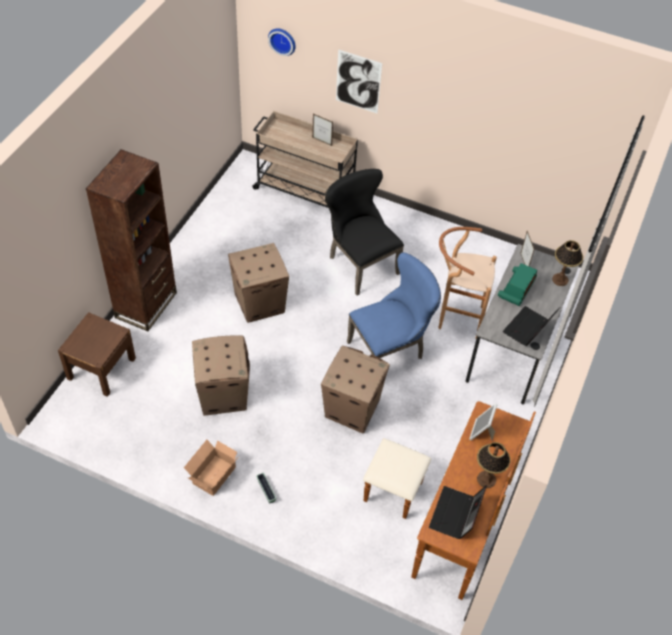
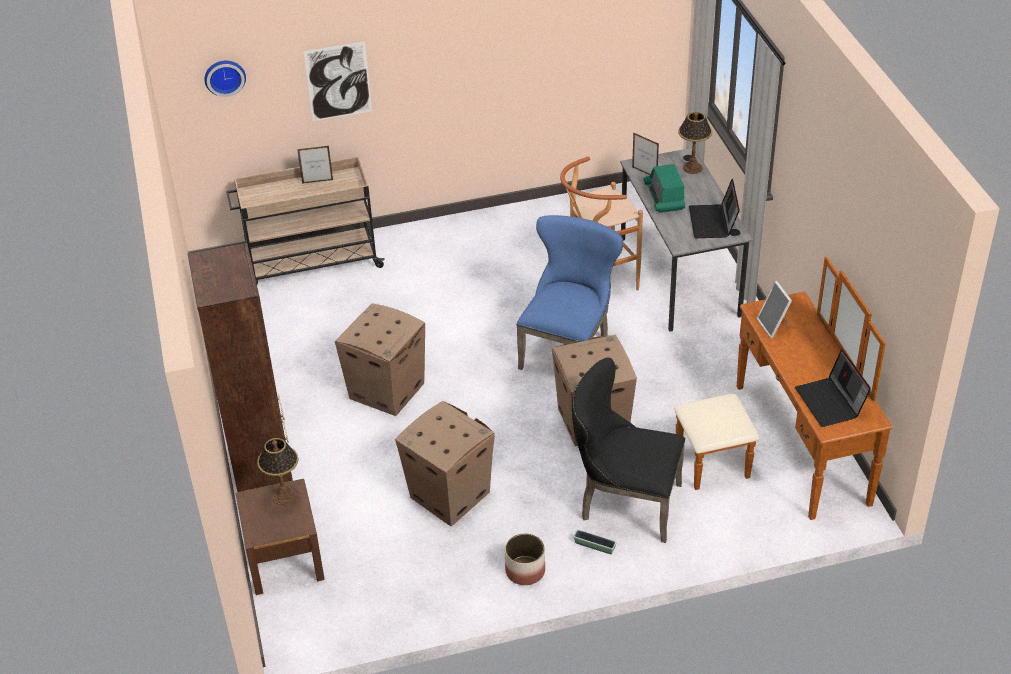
camera: 35 degrees left, 10 degrees down
(212, 475) = (525, 571): cardboard box -> planter
(359, 263) = (448, 294): black chair -> black chair (624, 503)
(486, 479) = (822, 359): table lamp -> table lamp (284, 496)

